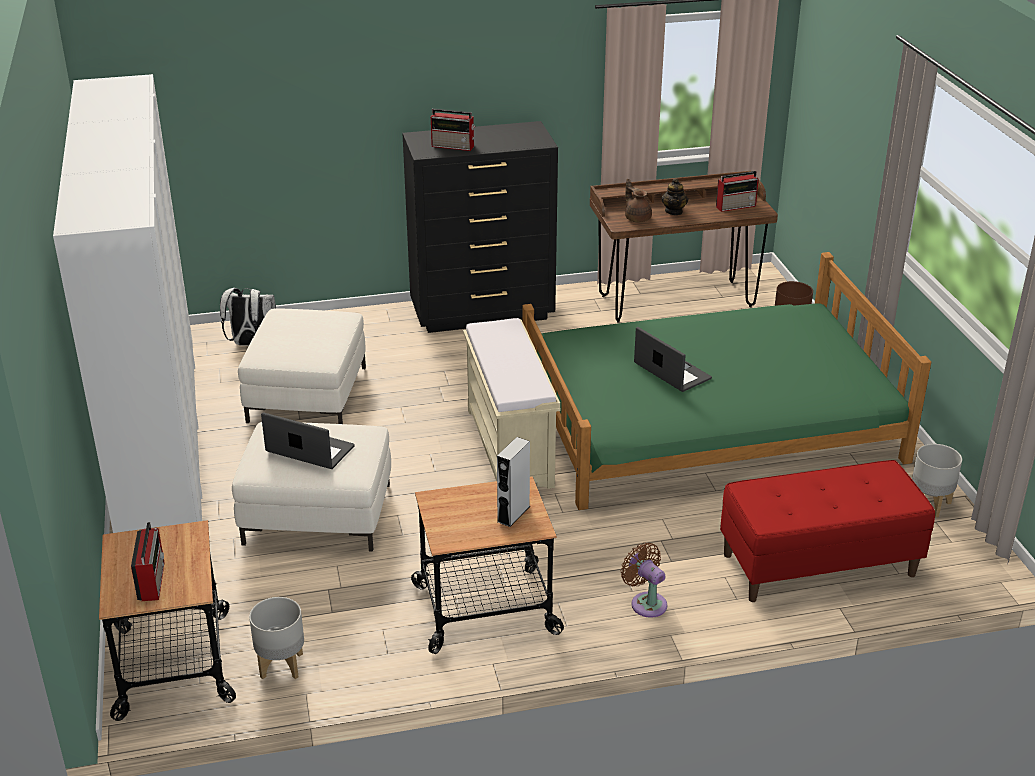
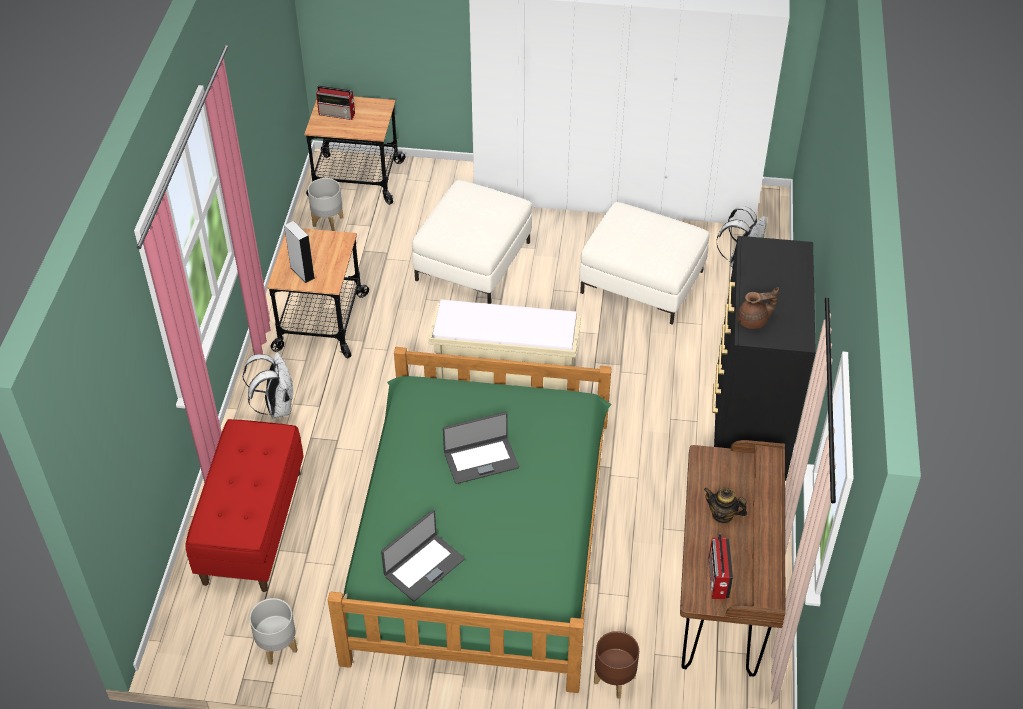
camera: 110 degrees right, 15 degrees up
(309, 450) = (471, 215): laptop -> laptop (423, 567)
(454, 146) = (762, 269): radio -> none
(637, 218) = (716, 476): brown teapot -> brown teapot (753, 321)
(646, 602) = (276, 407): brown fan -> white backpack

